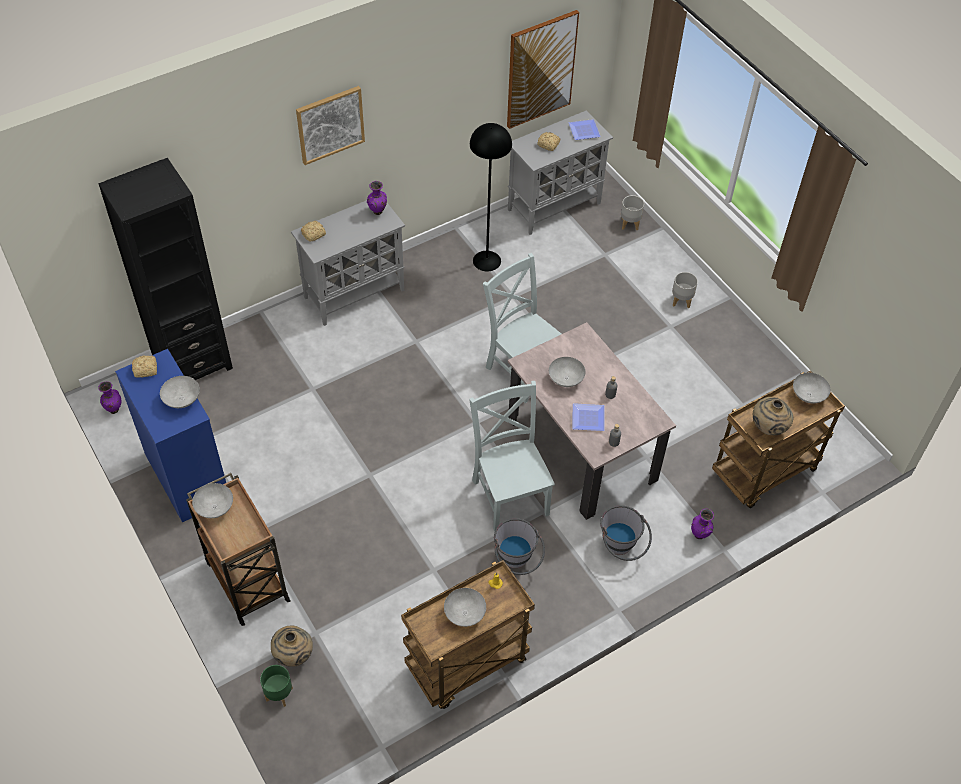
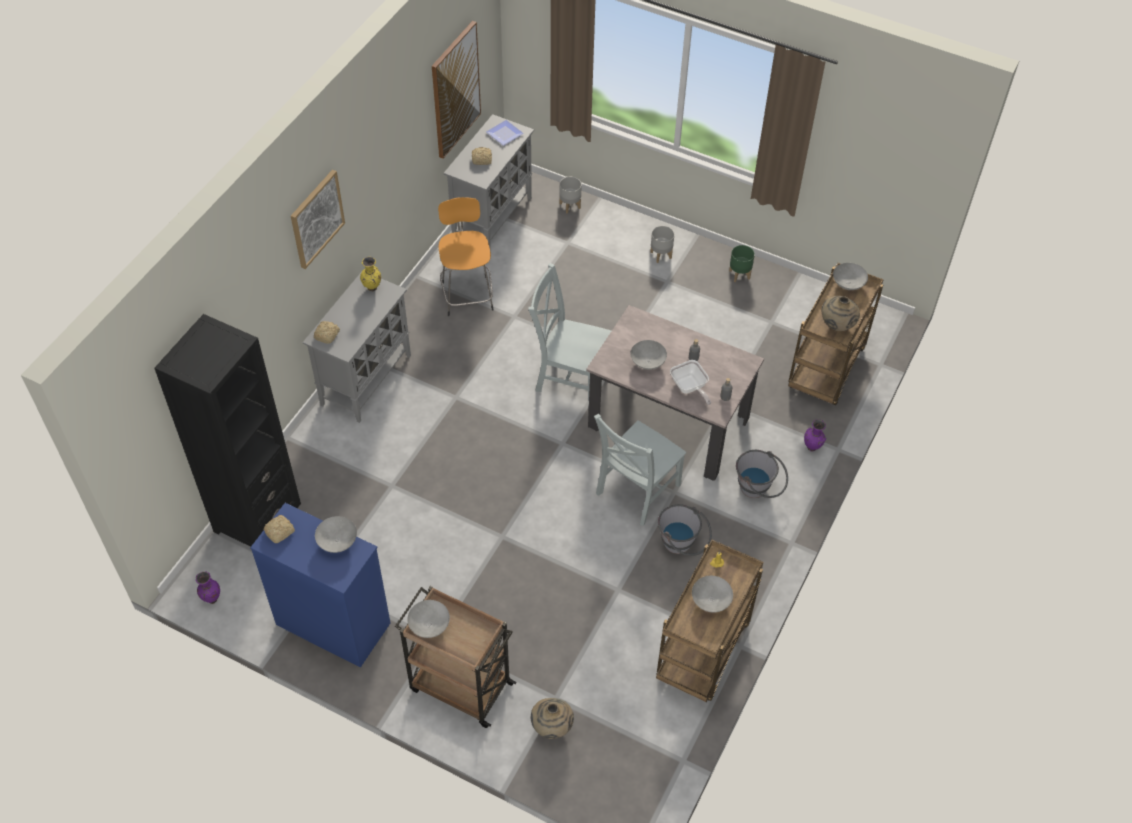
camera: 30 degrees left, 0 degrees up
(279, 694) = (564, 767): green planter -> green planter (740, 274)
(378, 212) = (372, 288): purple vase -> yellow vase
(487, 260) = (467, 294): black floor lamp -> orange stool
(510, 494) = (636, 491): grey chair -> grey chair turned 90 degrees counterclockwise
(587, 419) = (689, 388): plate -> frying pan

